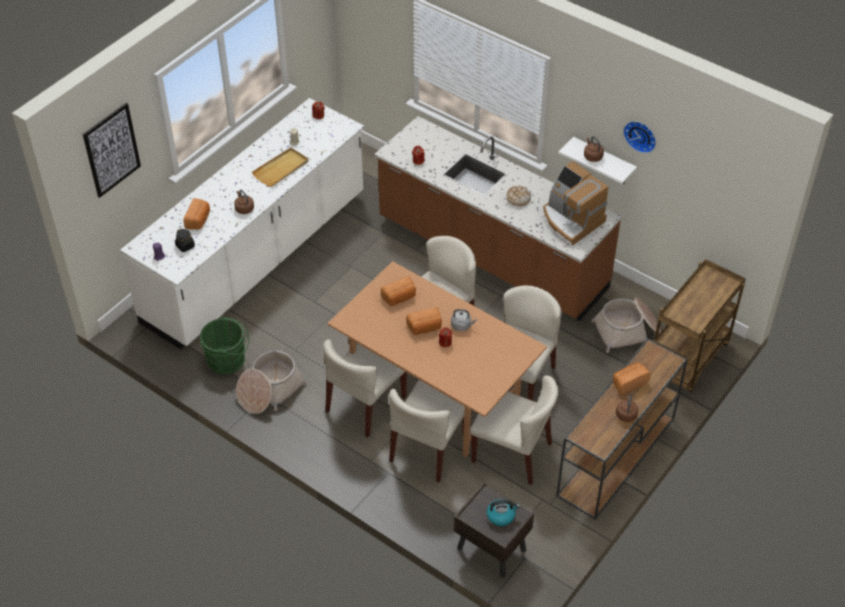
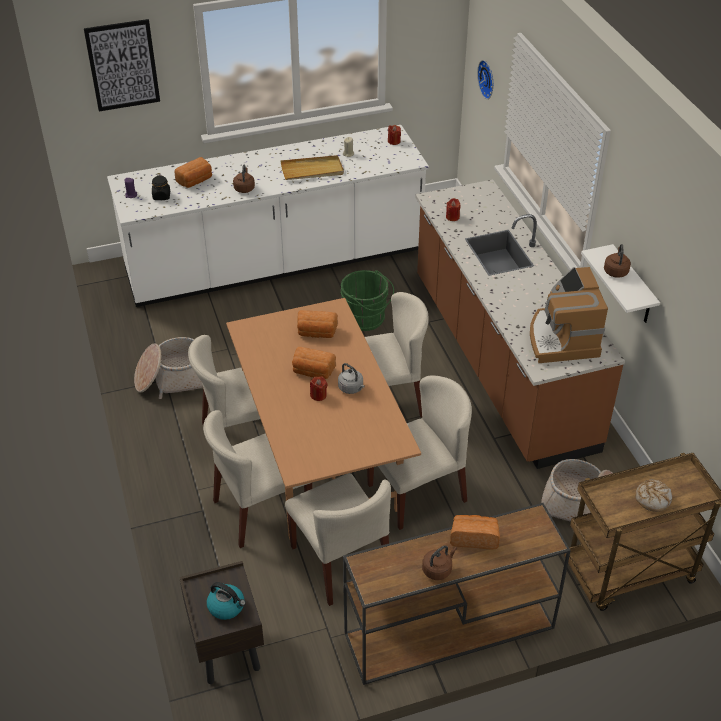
camera: 35 degrees right, 5 degrees down
(228, 360) = (165, 335): green bucket -> green bucket (366, 319)
(518, 198) = (522, 293): bread -> bread (652, 498)
(641, 135) = (670, 258): wall clock -> wall clock (488, 79)

